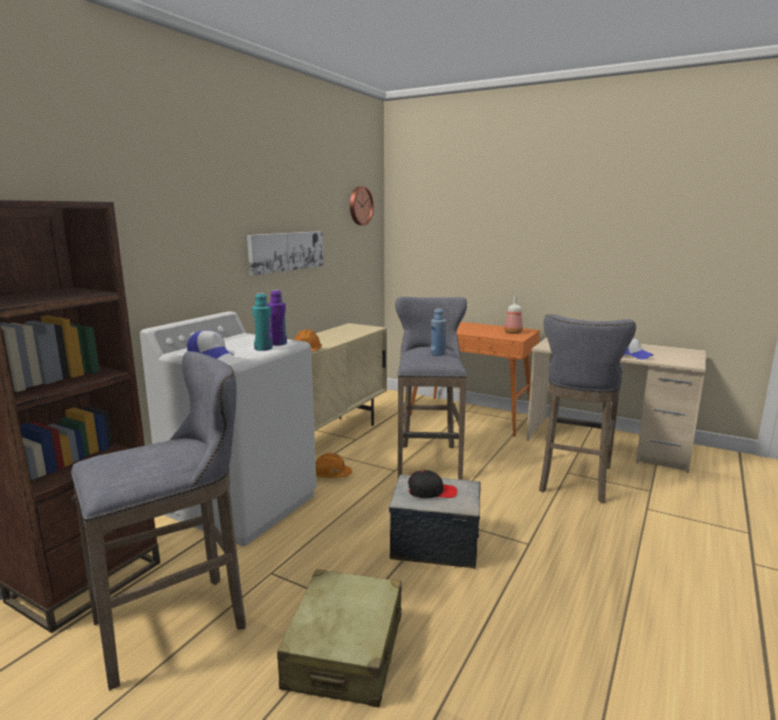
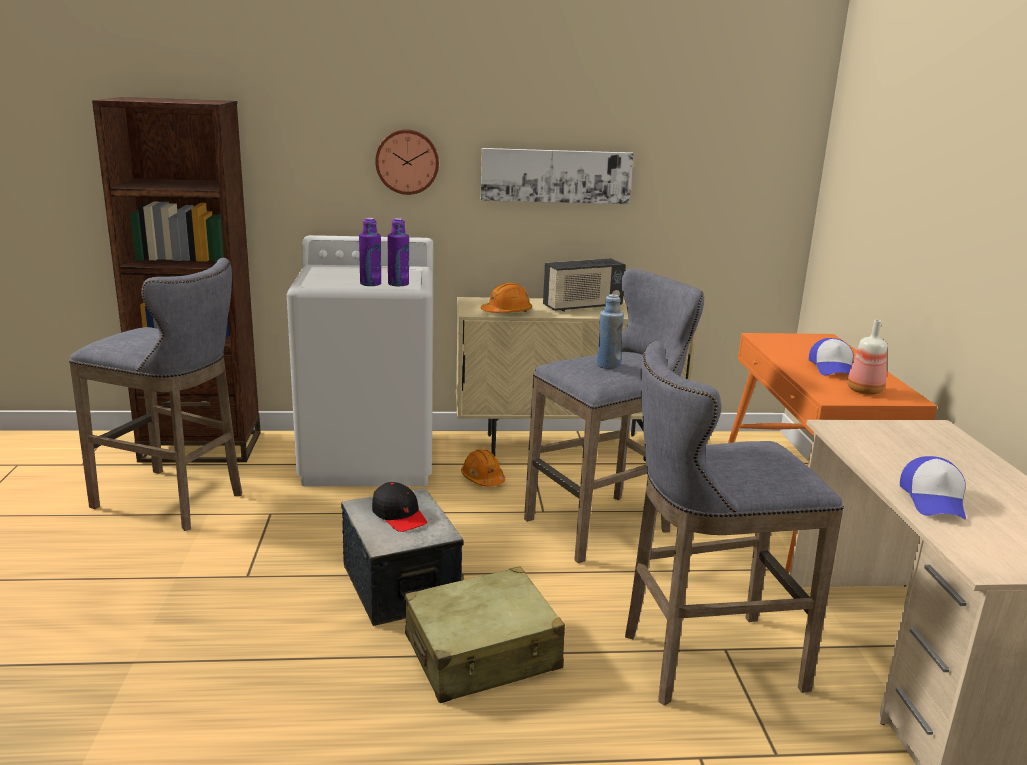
camera: 55 degrees right, 5 degrees up
(211, 354) = (324, 275): cap -> cap (832, 368)
(263, 348) = (370, 284): turquoise bottle -> purple bottle
(326, 338) = (582, 307): none -> radio
(345, 651) = (182, 588): beige suitcase -> beige suitcase (483, 653)
(359, 206) = (748, 117): wall clock -> wall clock (407, 161)

